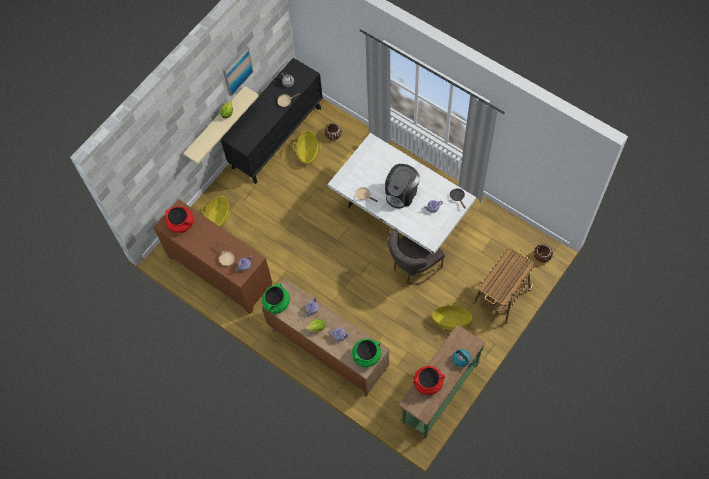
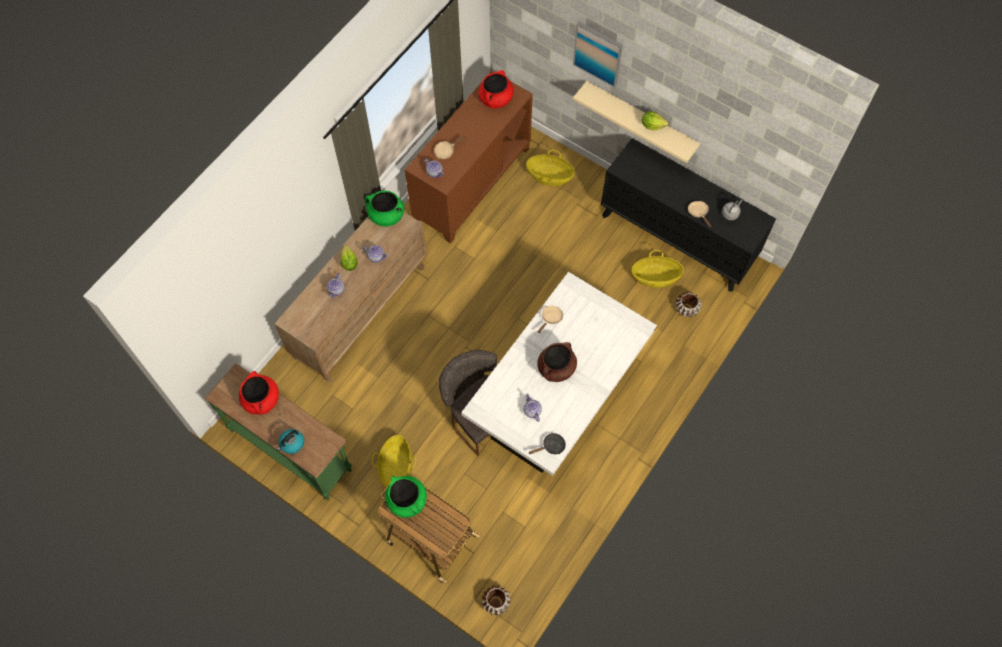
camera: 85 degrees right, 0 degrees up
(237, 70) = (702, 112): picture -> picture (598, 53)
(366, 356) = (306, 323): green cooking pot -> green cooking pot (407, 500)
(401, 193) = (556, 368): coffee machine -> brown cooking pot

